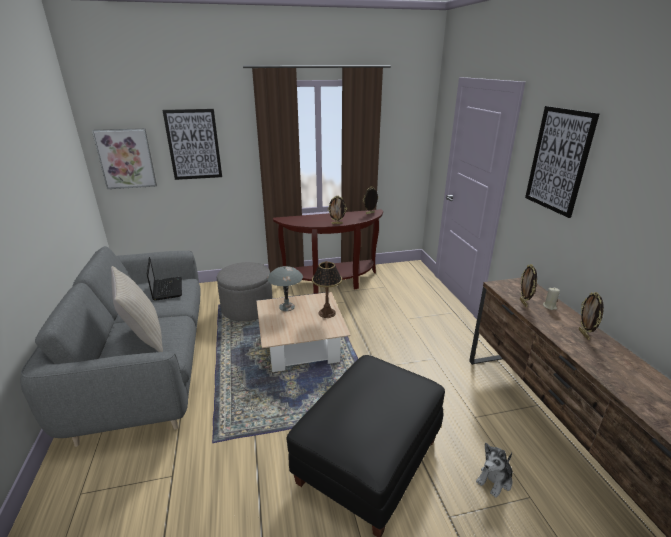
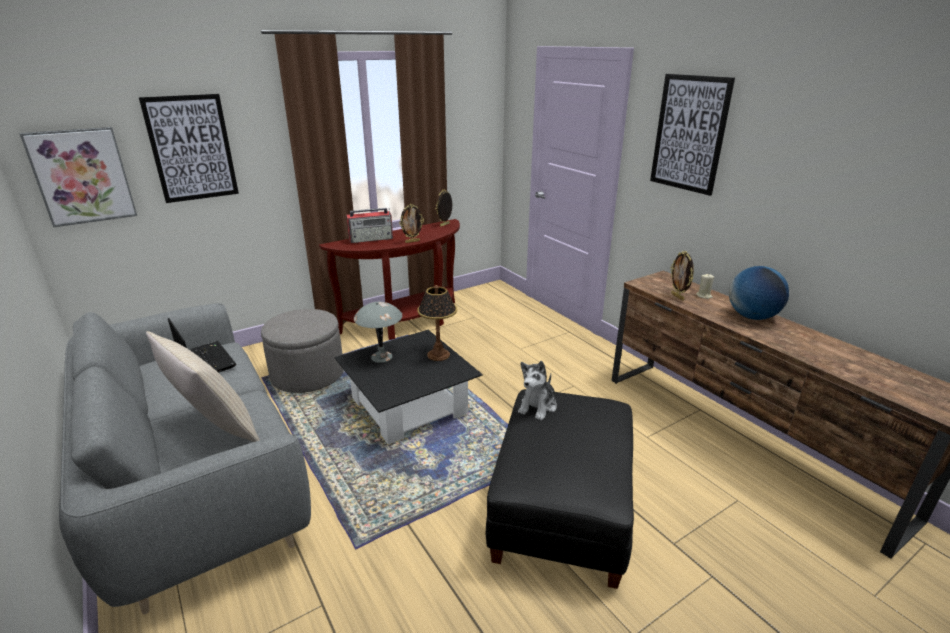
camera: 20 degrees left, 0 degrees up
(301, 346) = (409, 406): beige coffee table -> black coffee table
(310, 218) = (371, 239): none -> radio
(495, 480) = (698, 493): plush toy -> plush toy (538, 406)
(584, 334) = (752, 316): picture frame -> globe

